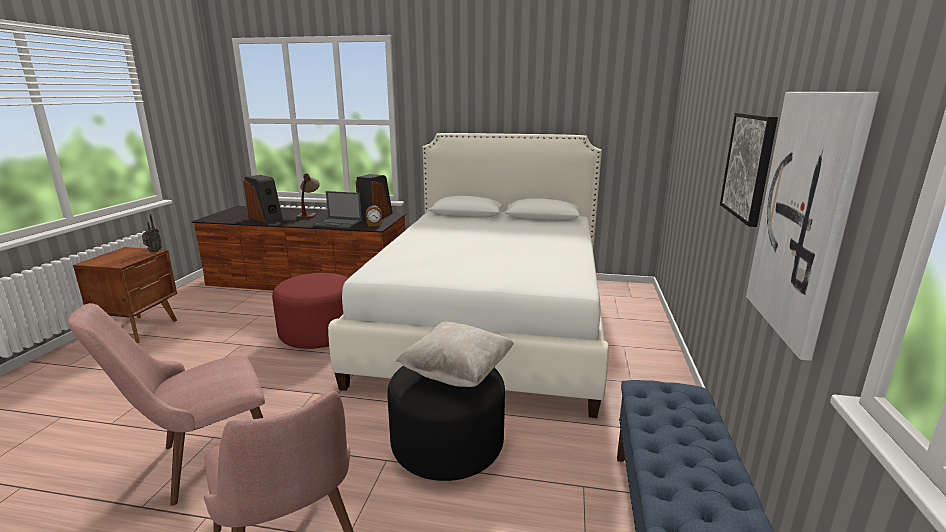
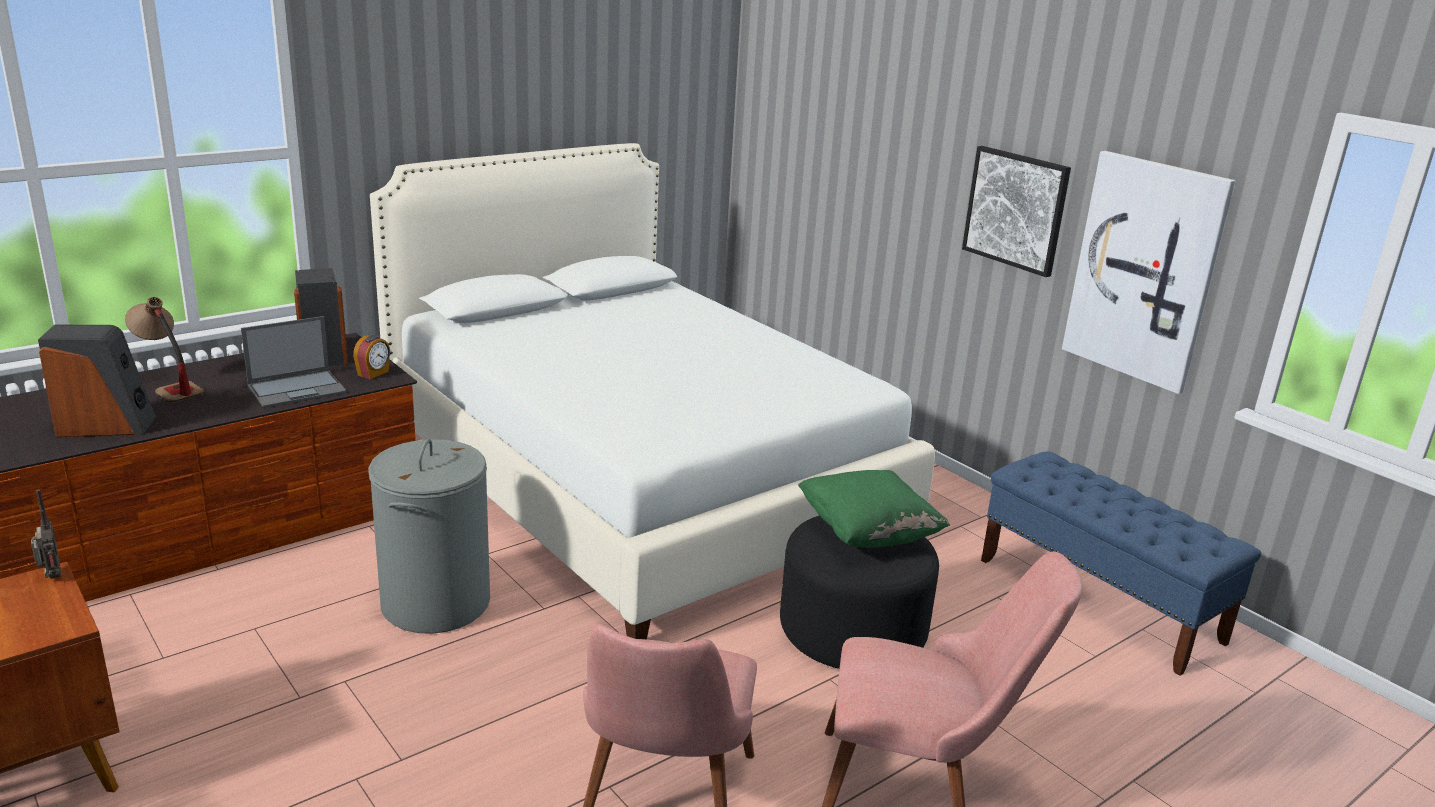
camera: 50 degrees left, 5 degrees up
(319, 333) = (435, 602): red ottoman -> grey laundry basket
(457, 373) = (867, 534): beige pillow -> green pillow

